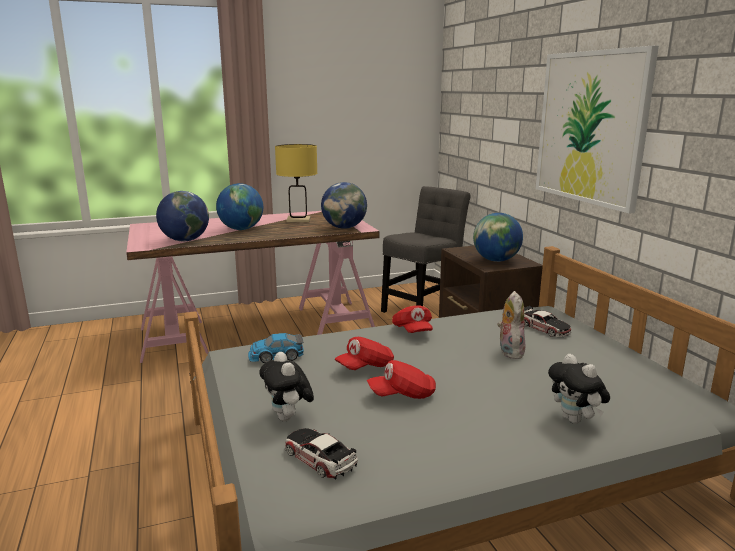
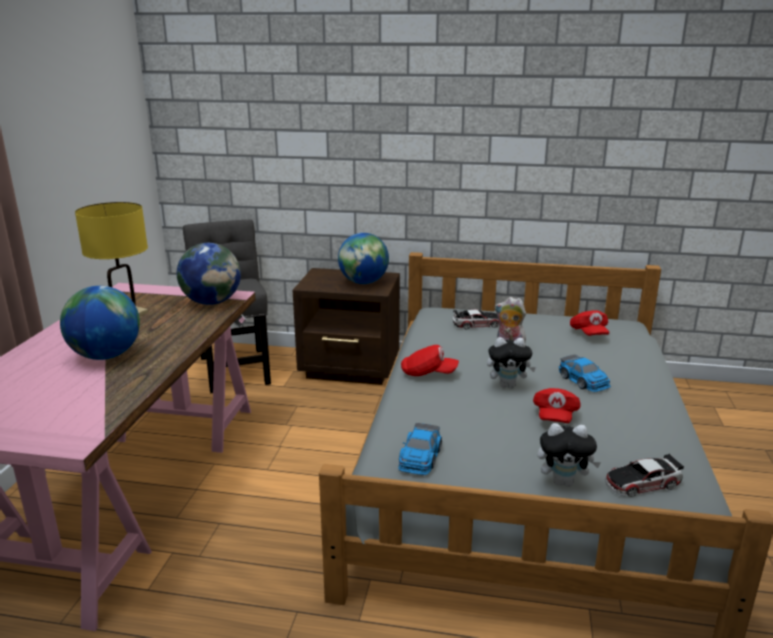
camera: 60 degrees left, 5 degrees up
(185, 240) = (96, 403): globe -> none
(365, 367) = (487, 417): red cap -> red cap (588, 333)
(499, 397) = (583, 381): none -> toy car
(575, 420) = (631, 368): plush toy -> plush toy (508, 385)
(591, 127) = (442, 136): picture -> none

